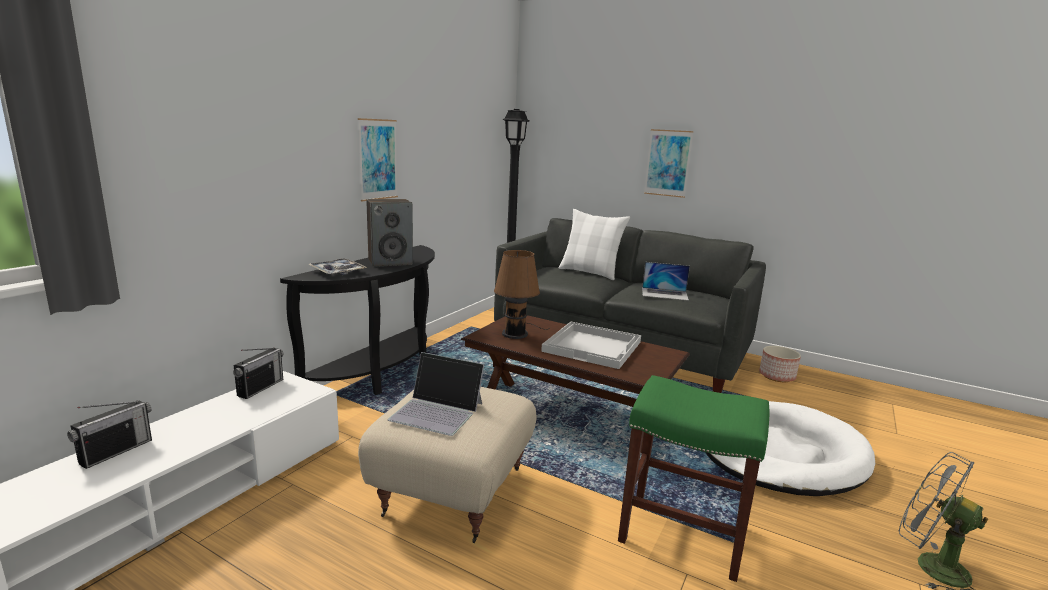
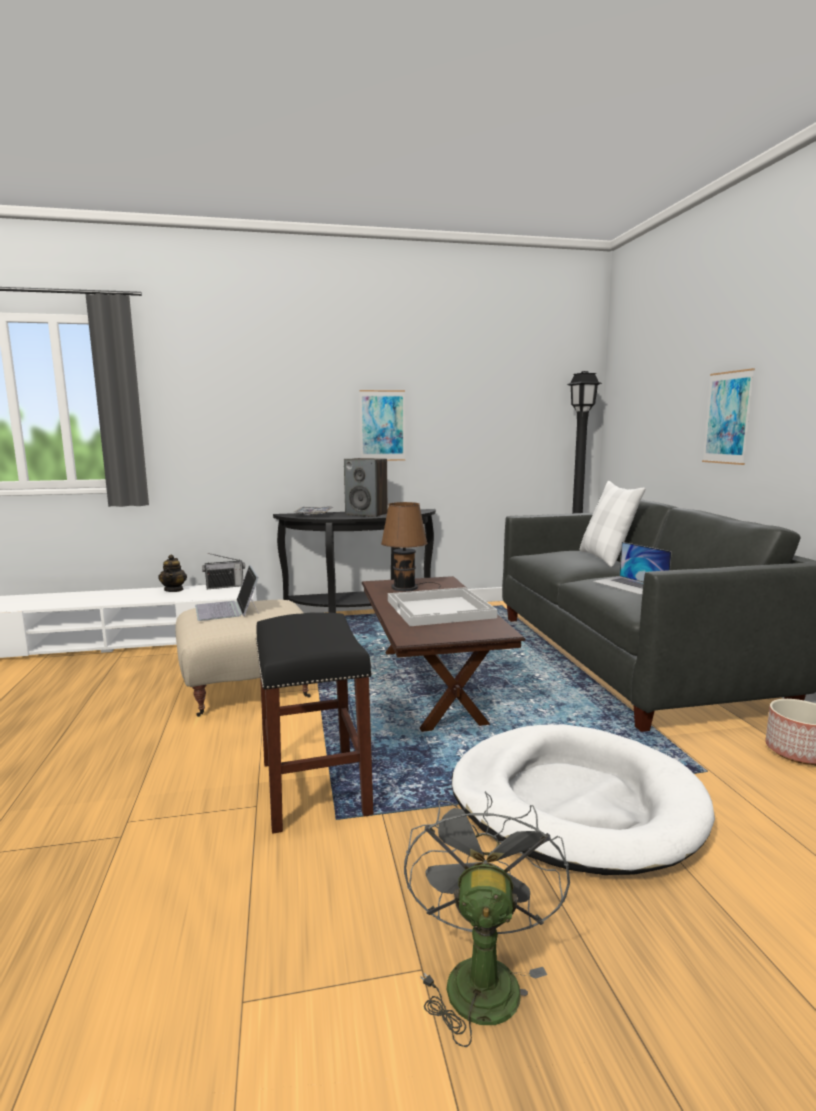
camera: 50 degrees right, 5 degrees down
(116, 451) = (118, 593): radio -> none
(198, 415) = (174, 590): none -> teapot
(684, 533) = (316, 788): green stool -> black stool

